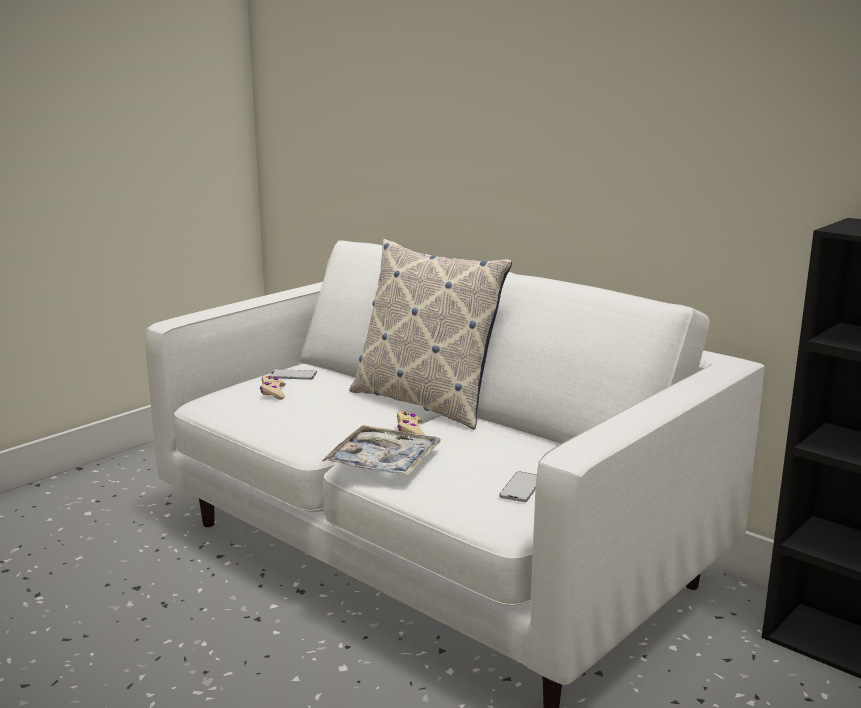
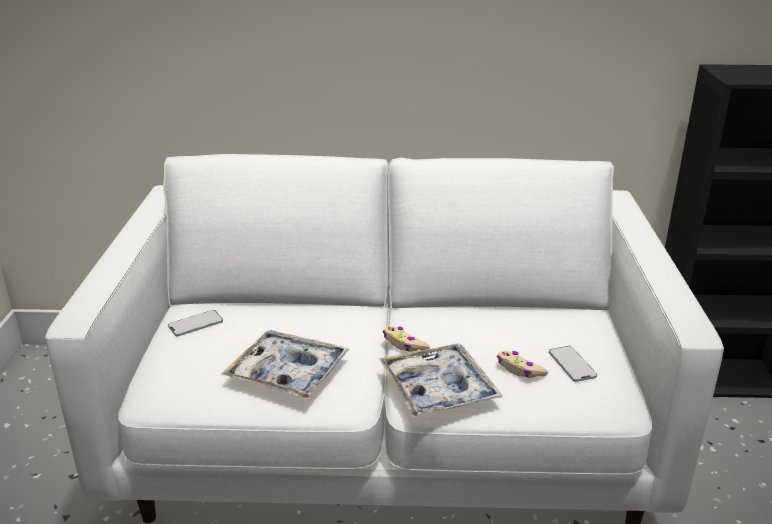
camera: 40 degrees left, 10 degrees up
(273, 393) = (210, 354): beige game controller -> beige game controller (519, 370)
(300, 418) = (287, 373): none -> tray
(426, 402) = (366, 307): pillow -> none

